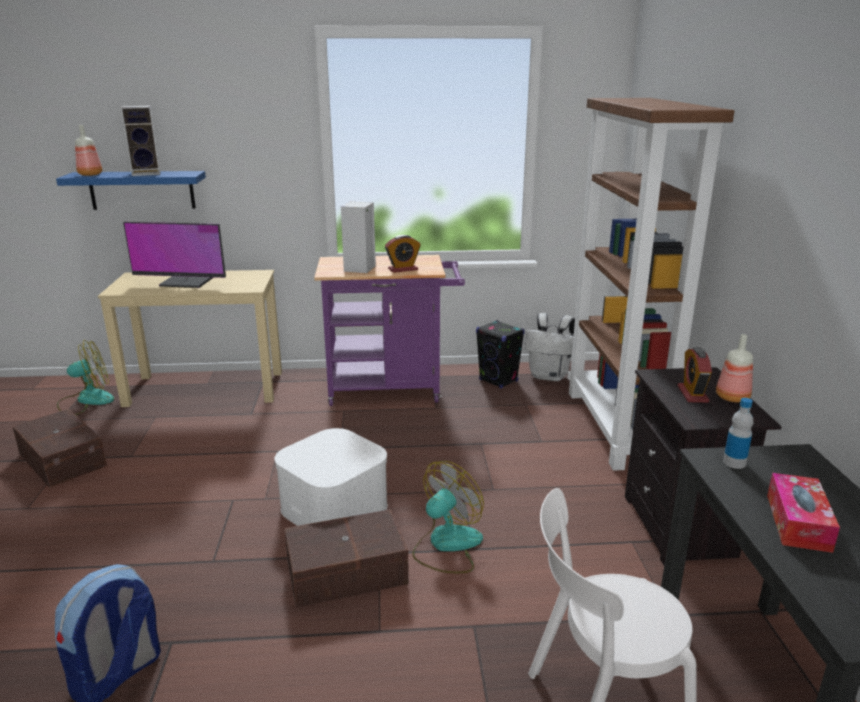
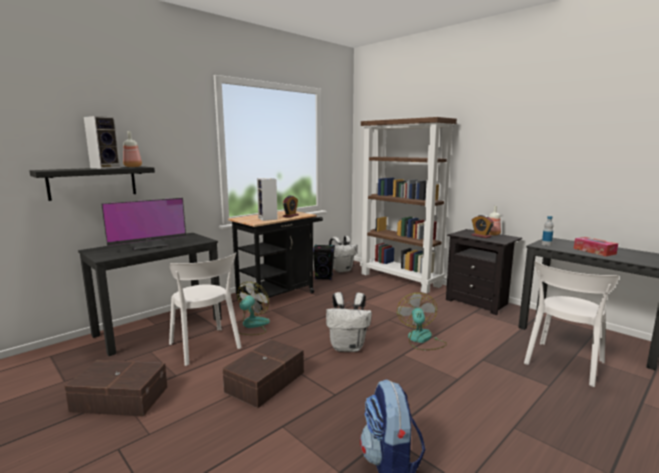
camera: 40 degrees left, 10 degrees down
(86, 400) = (66, 363): fan -> fan (251, 326)
(91, 174) = (59, 169): bottle -> bottle (133, 167)
(142, 190) = (93, 182): blue shelf -> black shelf
(203, 433) = (206, 347): none -> white chair
(206, 388) = (160, 327): beige desk -> black desk
(334, 506) = (348, 347): white storage box -> white backpack
(345, 571) = (403, 367): brown storage box -> brown storage box (264, 382)
(392, 389) = (280, 294): purple cart -> black cart

